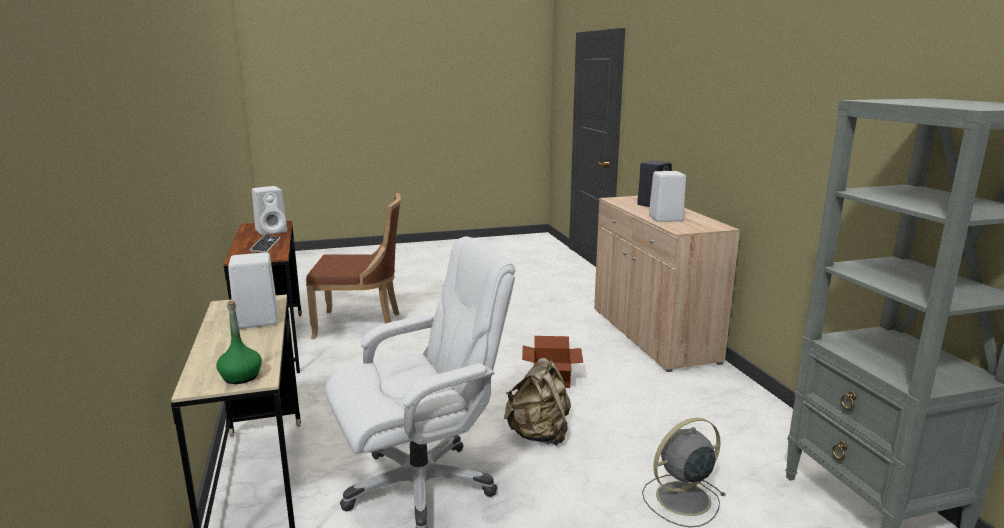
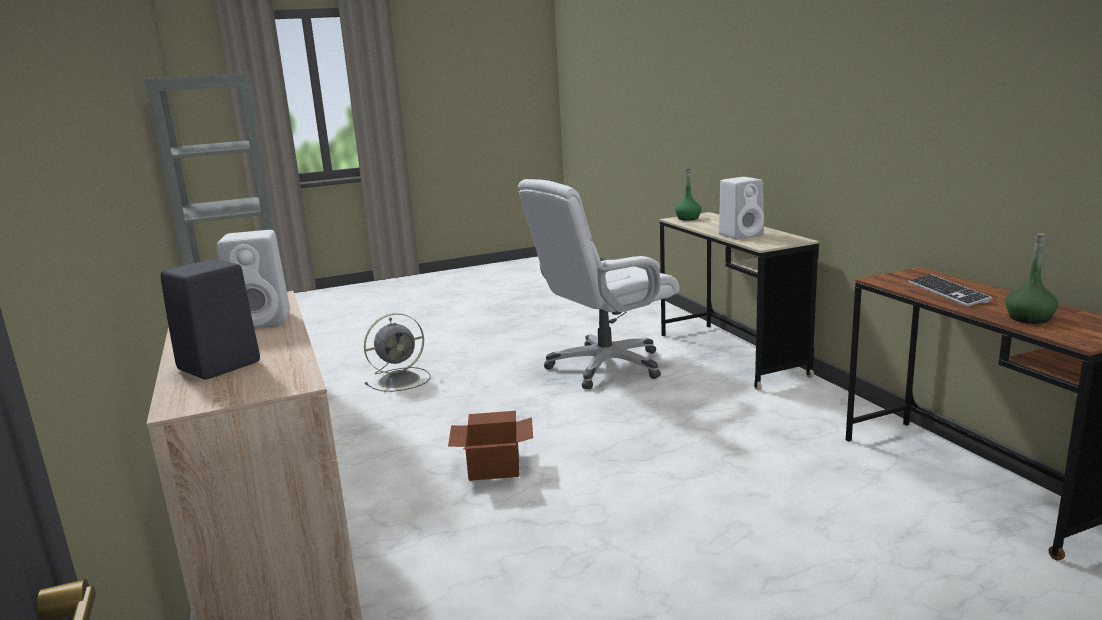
camera: 175 degrees right, 0 degrees up
(272, 231) = (1029, 318): white speaker -> green bottle
(361, 324) = (885, 546): brown chair -> none
(539, 435) = (511, 406): beige backpack -> none

